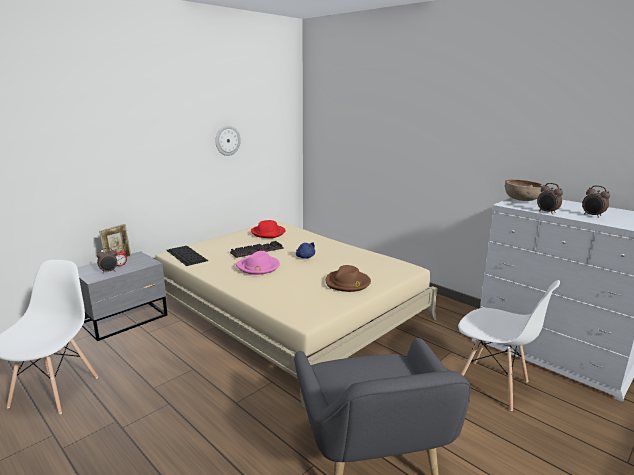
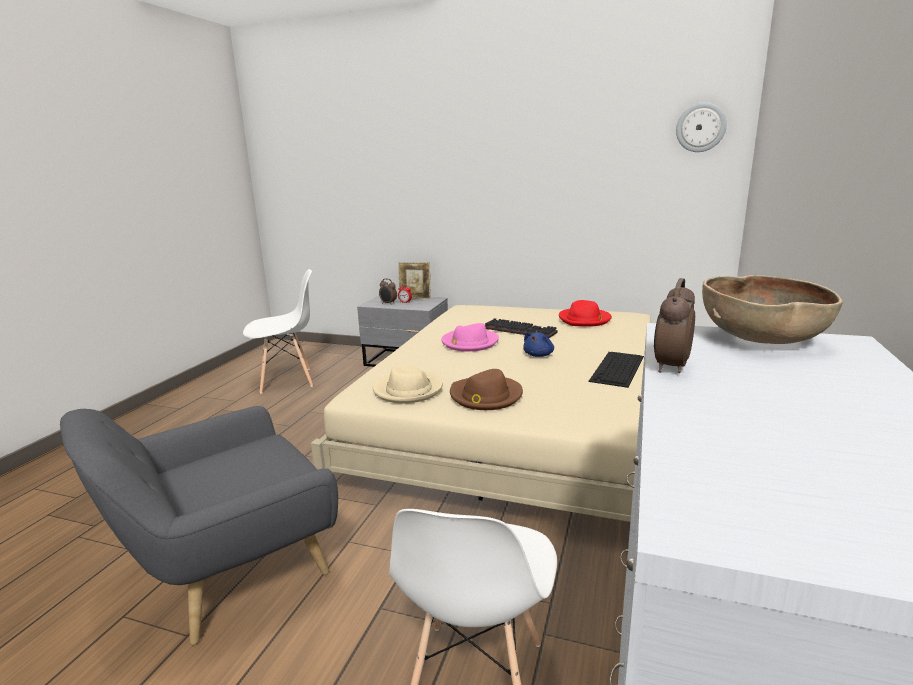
camera: 65 degrees right, 0 degrees up
(187, 255) = (463, 313): keyboard -> keyboard (617, 369)
(227, 140) = (583, 179): wall clock -> wall clock (700, 127)
(314, 301) = (408, 390): none -> beige hat
(592, 215) = (752, 421): alarm clock -> none

